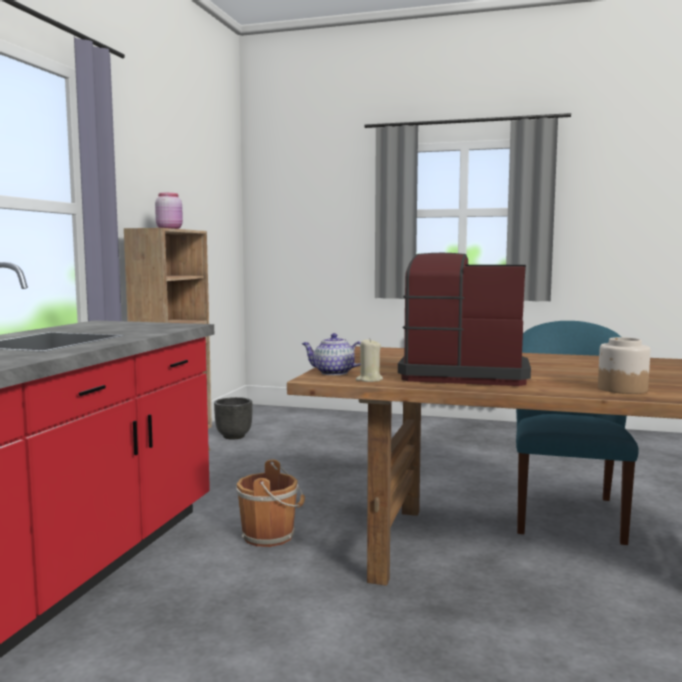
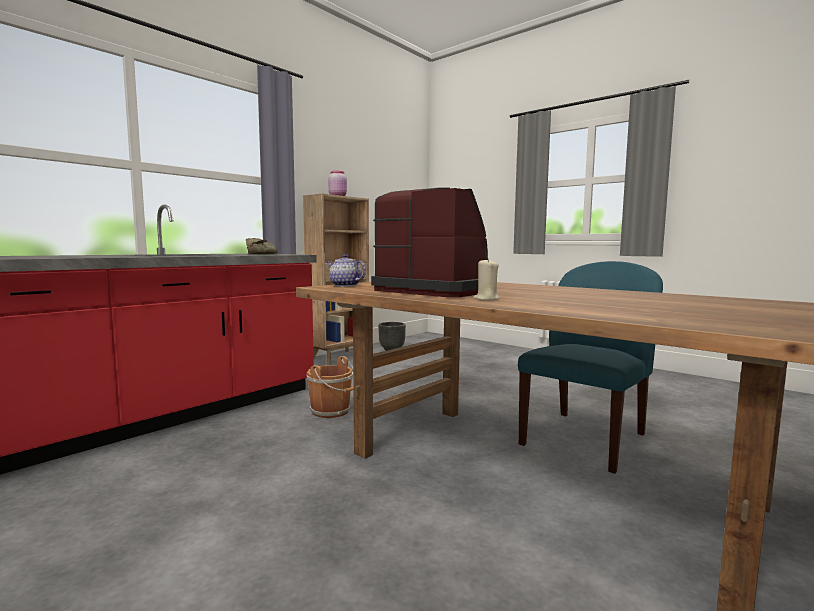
camera: 25 degrees right, 0 degrees up
(133, 327) = (260, 254): none -> bread
(369, 380) = (352, 289): beige candle -> beige candle (486, 299)
(621, 389) = (539, 304): jar -> none

